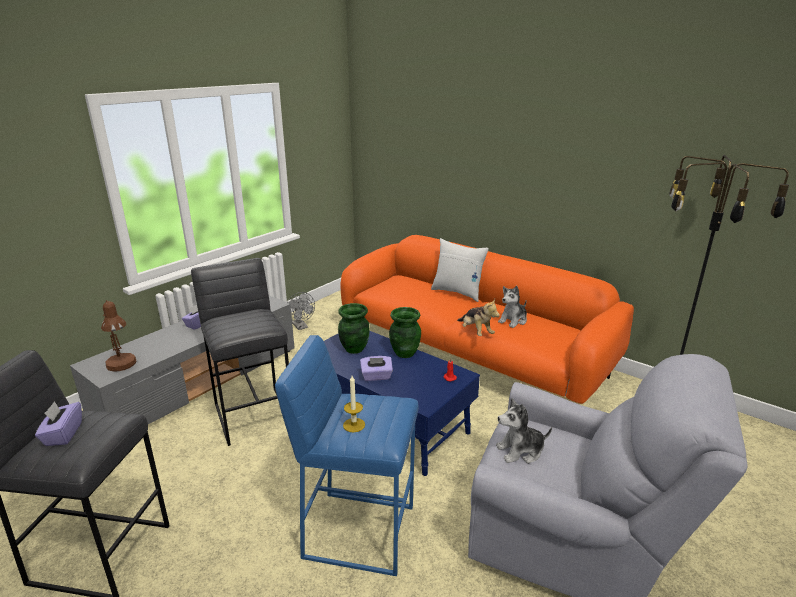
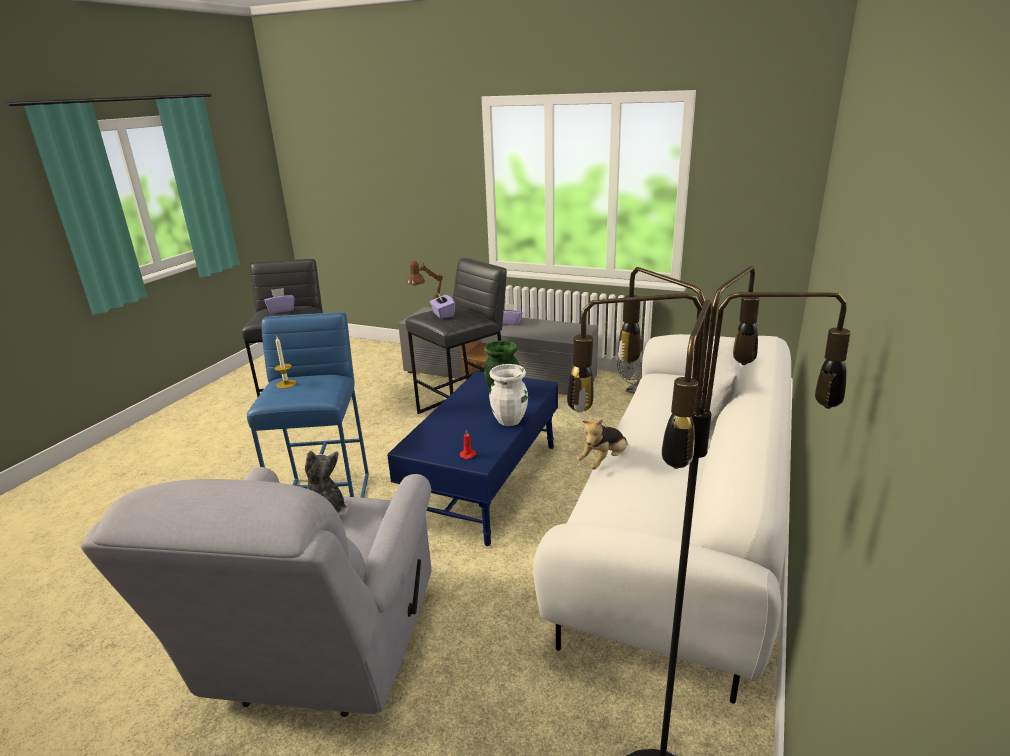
camera: 75 degrees right, 0 degrees up
(376, 376) = (452, 414): purple tissue box -> purple tissue box (443, 314)
(404, 353) = (509, 420): green vase -> white vase
(472, 353) = (681, 523): orange sofa -> white sofa
(513, 320) = (659, 485): plush toy -> none

